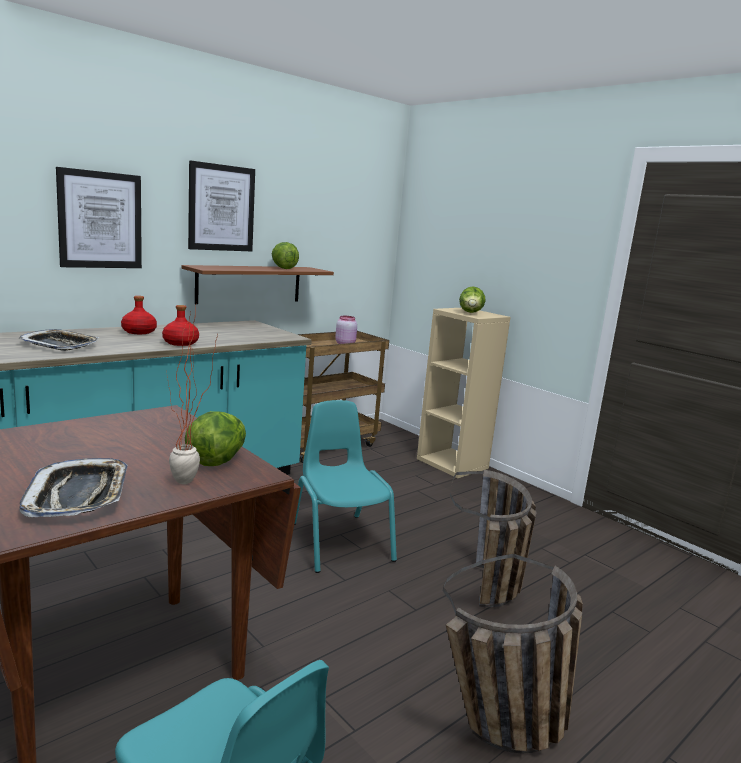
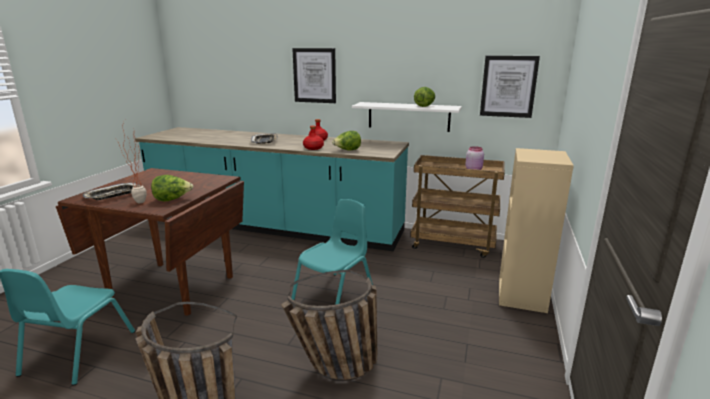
camera: 60 degrees right, 5 degrees up
(221, 208) = (387, 64): picture -> picture (508, 86)
(249, 284) = (408, 116): brown shelf -> white shelf
(470, 313) = (536, 156): lettuce -> lettuce (347, 150)

